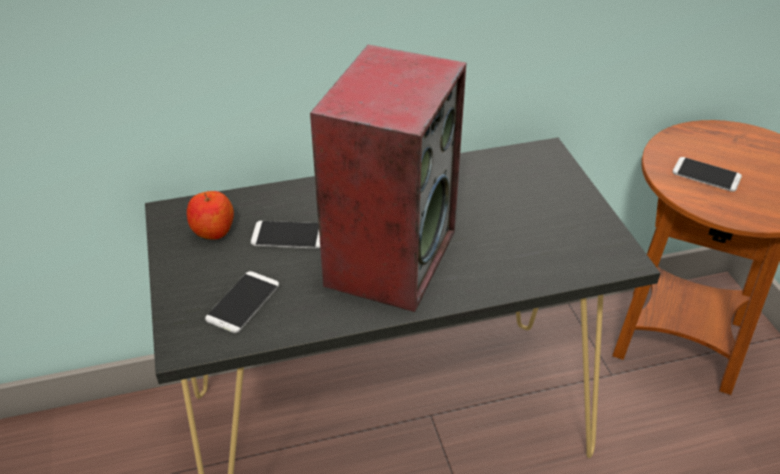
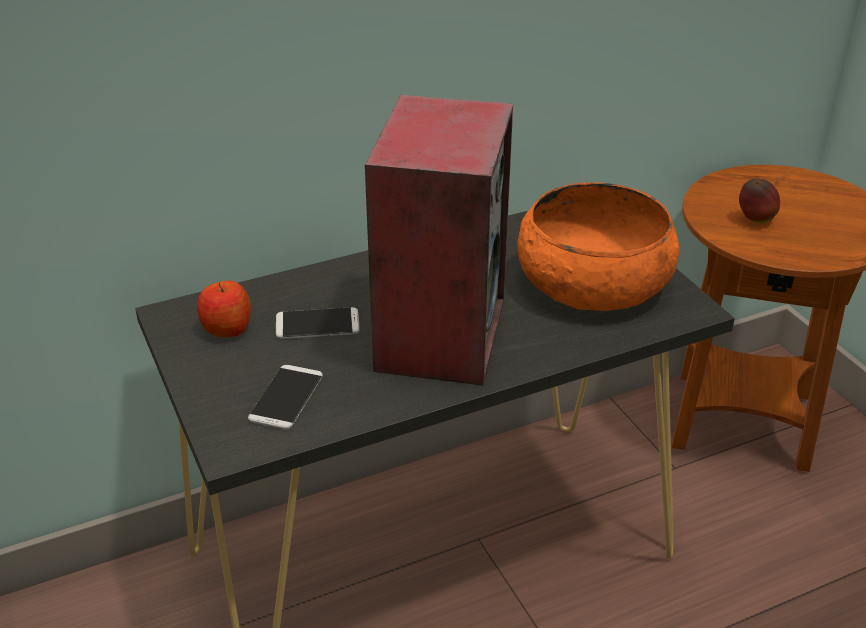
camera: 10 degrees left, 5 degrees down
(539, 221) = (594, 281): none -> orange bowl
(706, 175) = (755, 220): phone -> apple

